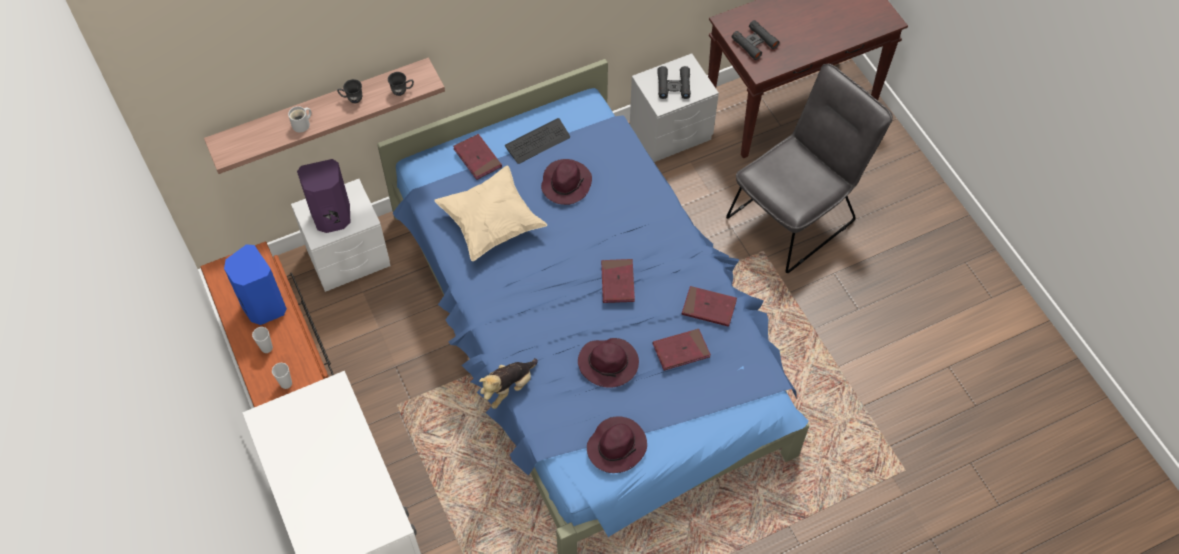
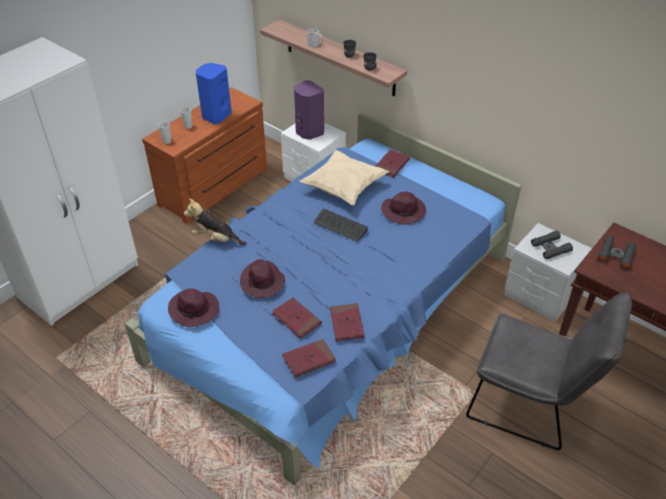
camera: 65 degrees right, 15 degrees down
(538, 142) = (428, 187): keyboard -> keyboard (340, 226)
(617, 282) = (335, 263): red book -> red book (309, 359)

